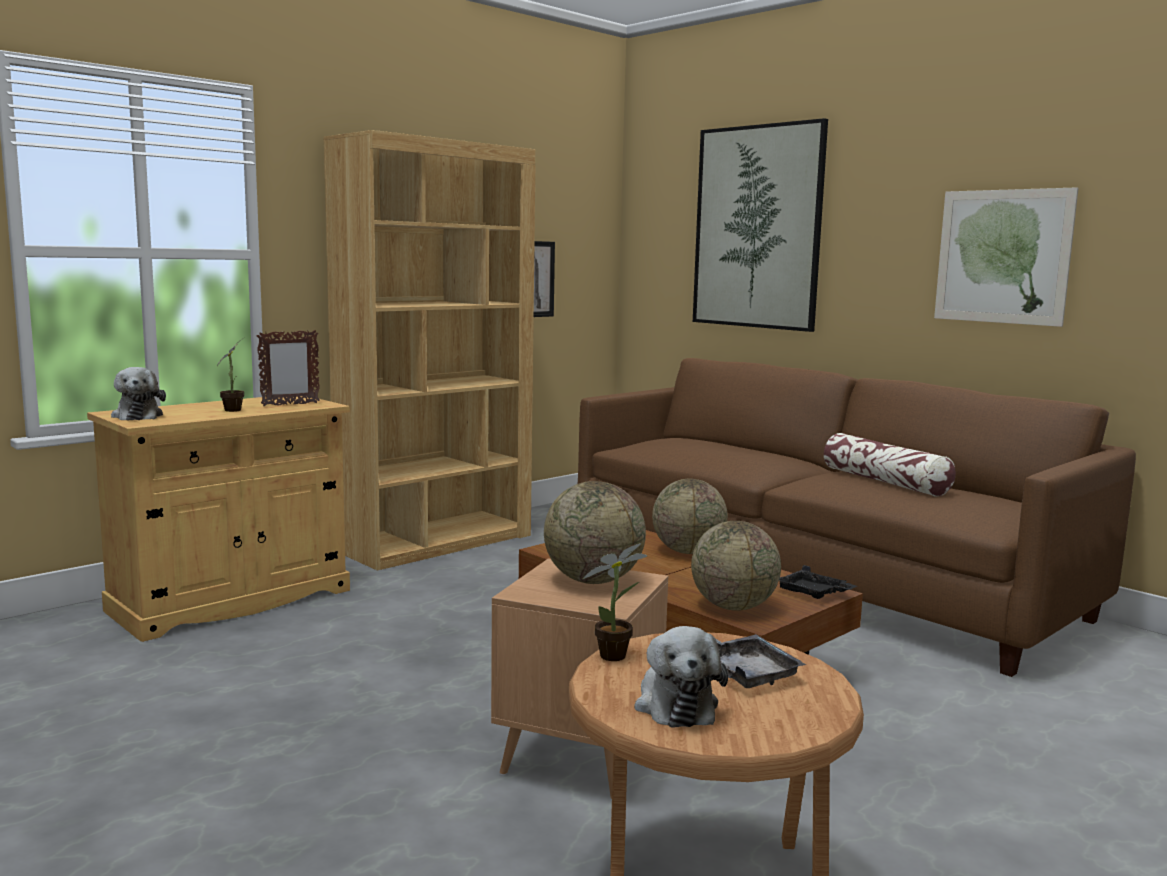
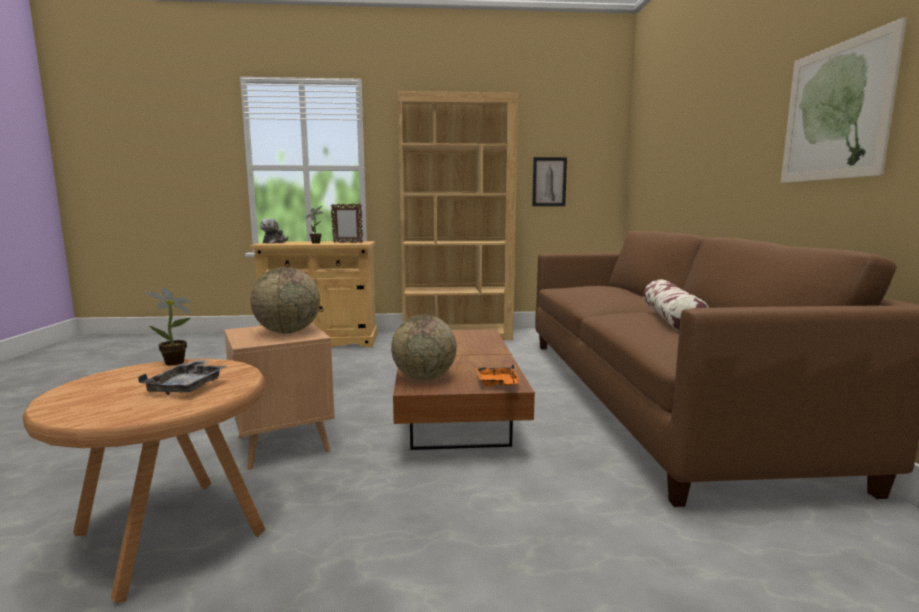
camera: 40 degrees right, 0 degrees up
(675, 704) = (107, 388): plush toy -> none
(688, 551) = (488, 347): globe -> none
(757, 227) = (685, 129): picture -> none
(813, 593) = (497, 384): black tray -> orange tray

